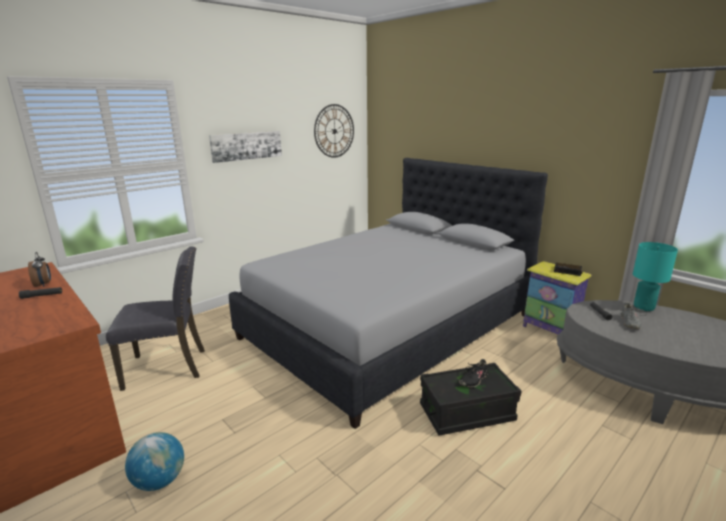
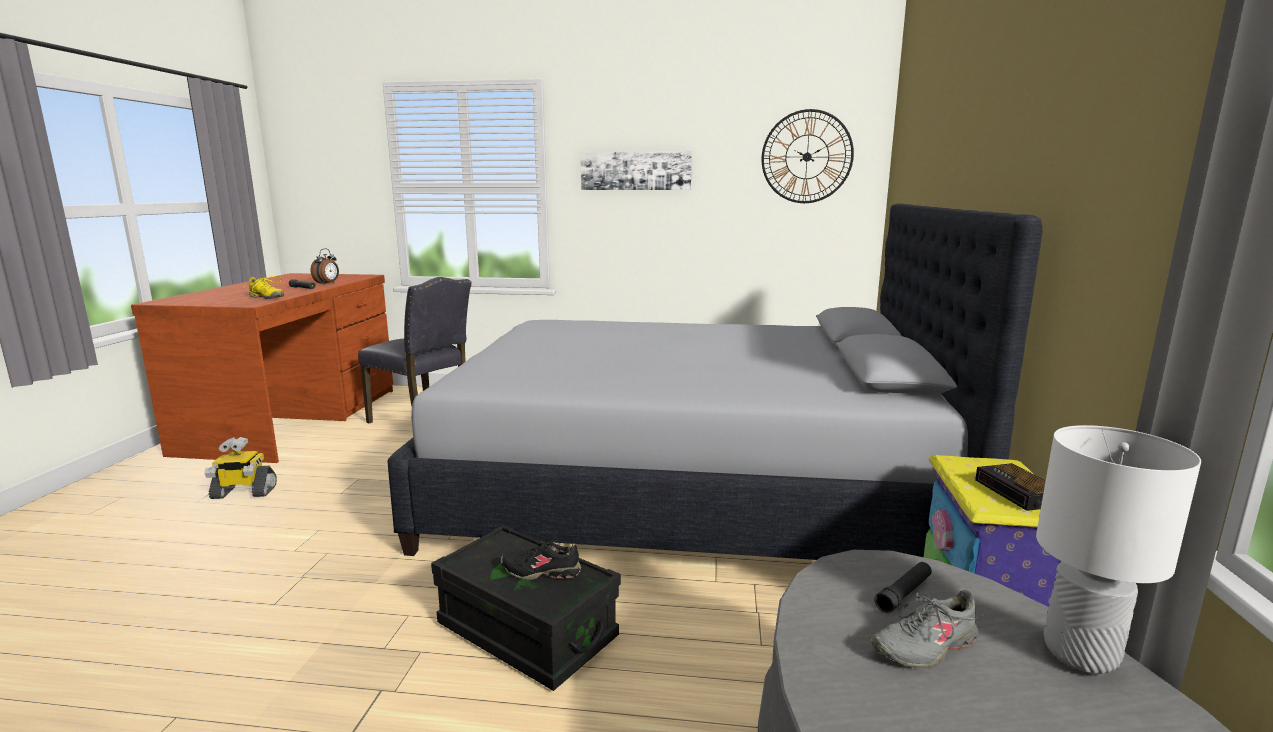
camera: 50 degrees right, 5 degrees down
(55, 314) = (266, 297): none -> yellow shoe
(159, 481) = (243, 492): globe -> toy robot
(643, 308) = (1078, 658): turquoise table lamp -> white table lamp

